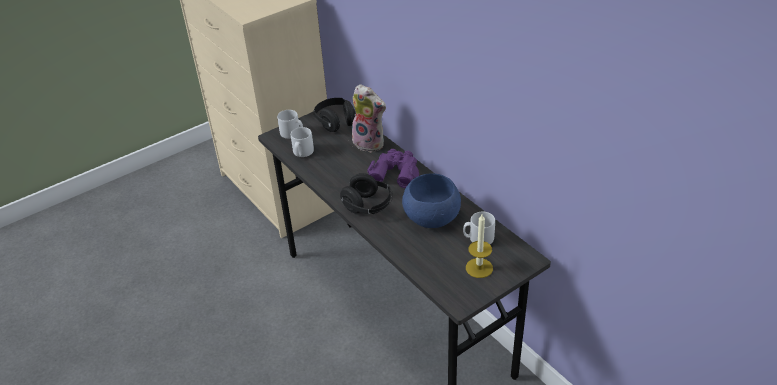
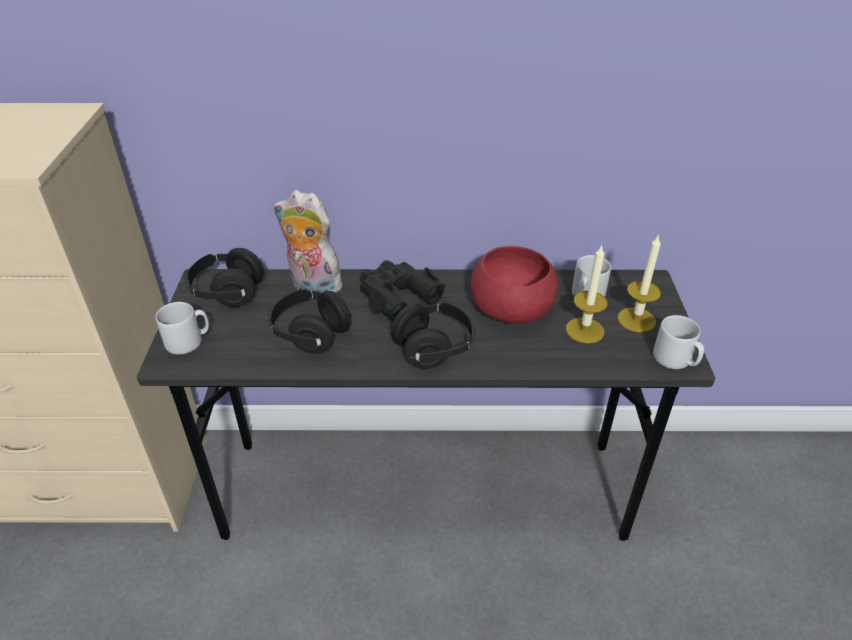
camera: 55 degrees left, 0 degrees up
(302, 153) = (245, 353): grey mug -> grey mug (675, 360)
(335, 163) = (311, 334): none -> black headphones
(370, 142) = (312, 286): plush toy -> plush toy turned 135 degrees counterclockwise
(395, 172) = (396, 295): purple binoculars -> black binoculars
(431, 217) = (512, 309): blue bowl -> red bowl
(444, 251) = (584, 330): none -> candle

